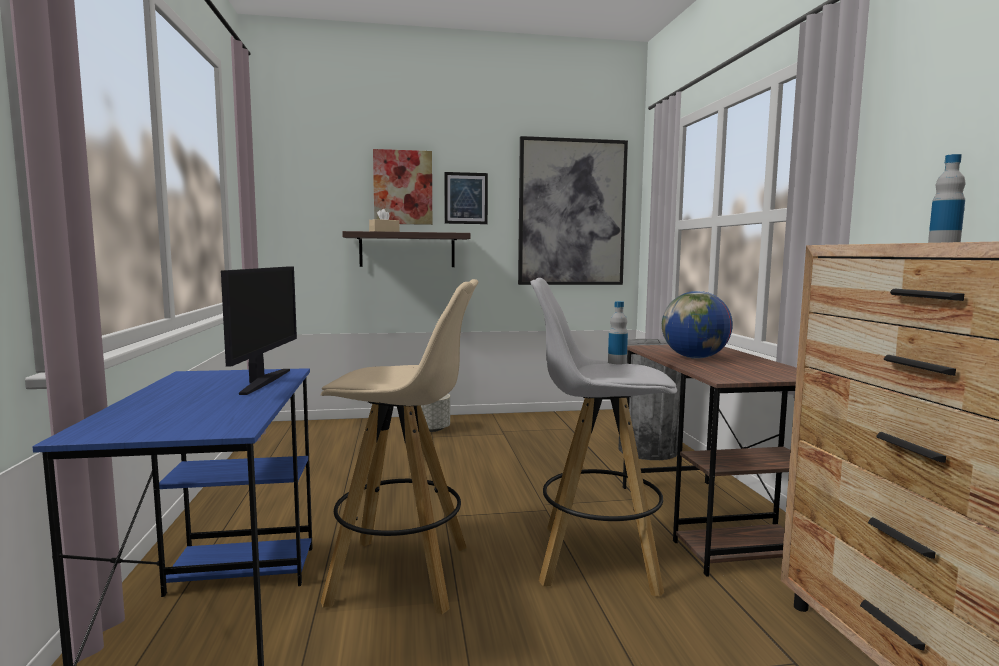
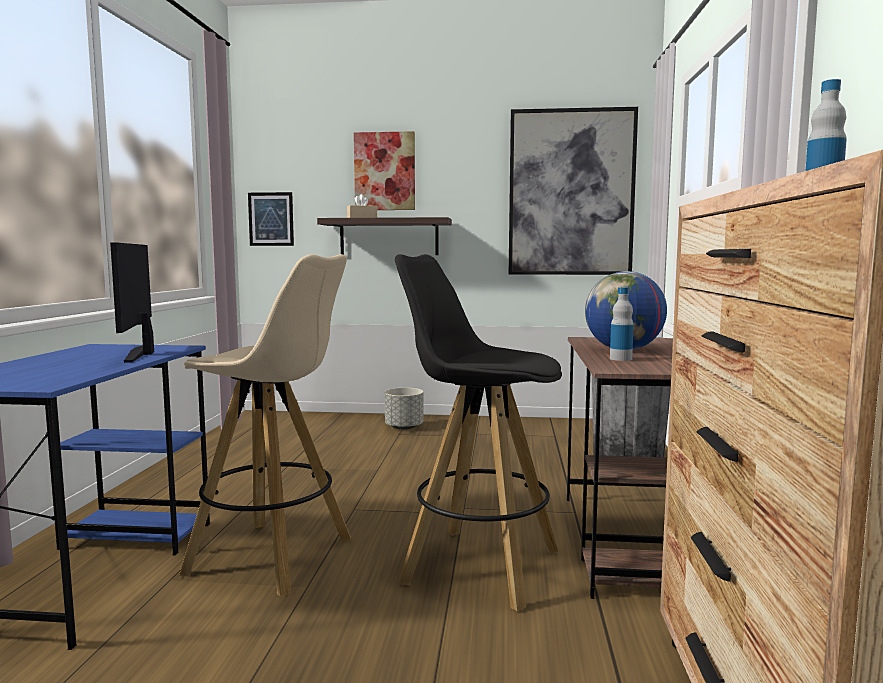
camera: 15 degrees right, 0 degrees up
(263, 381) = (142, 353): monitor -> monitor turned 150 degrees clockwise
(466, 198) = (451, 180): picture -> picture (271, 219)
(596, 559) = (478, 566): white stool -> black stool
(617, 362) = (512, 349): bottle -> bottle (620, 359)

